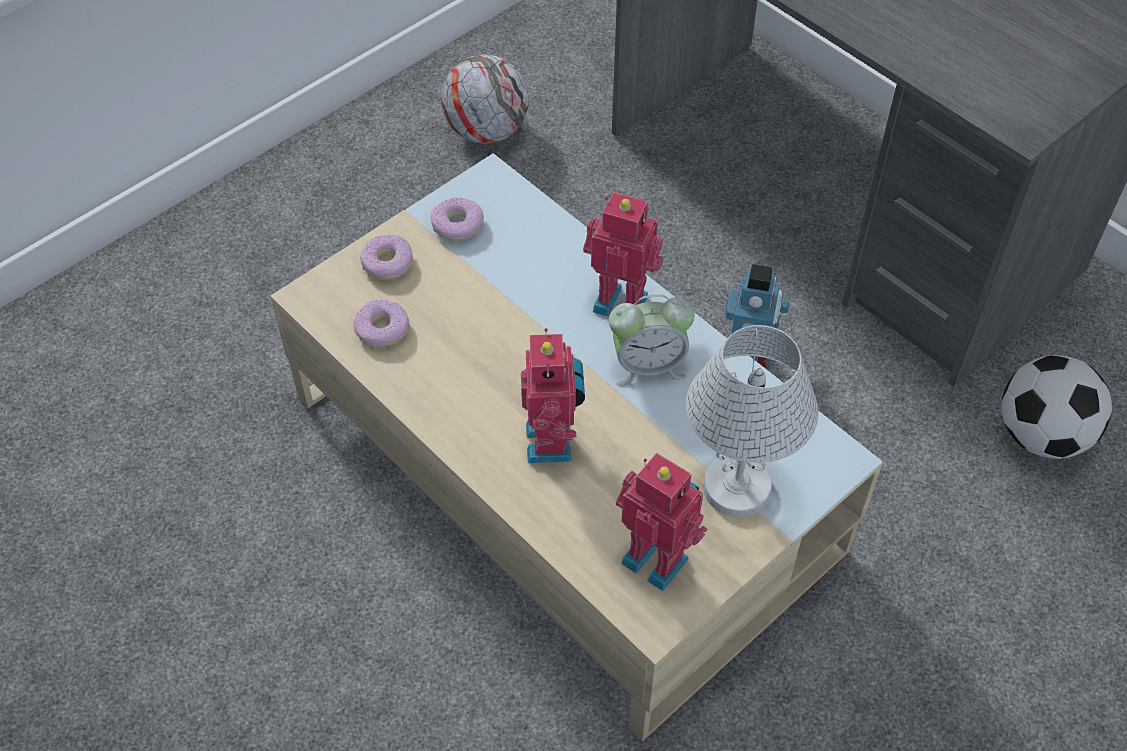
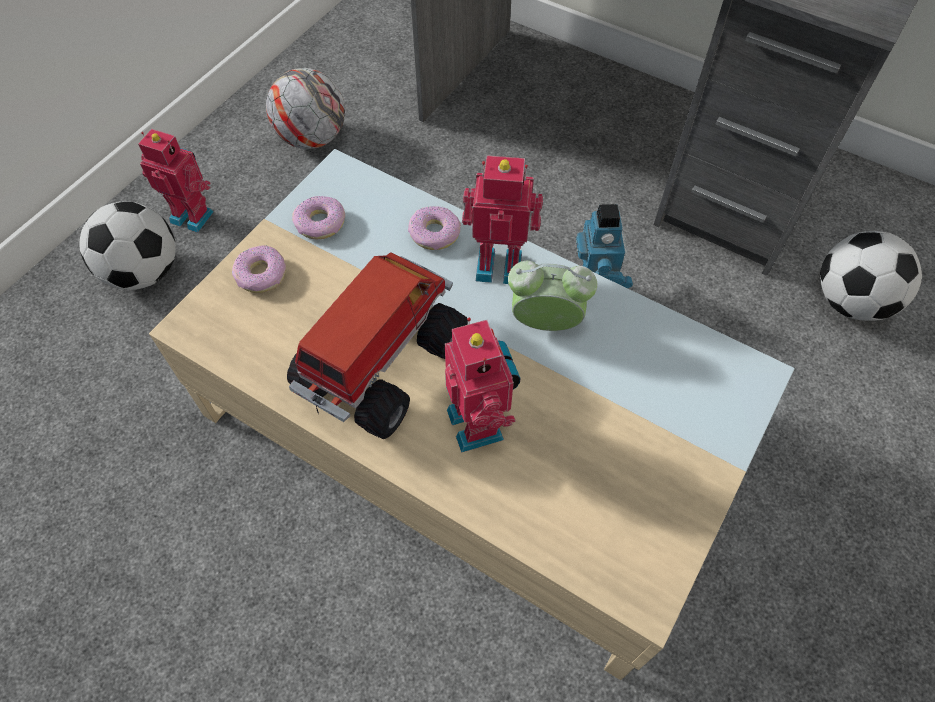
camera: 15 degrees left, 5 degrees up
(272, 241) = (144, 272): none -> football
(382, 329) = (273, 344): donut -> donut (434, 234)
(474, 370) = (378, 365): none -> toy truck
(648, 366) = (545, 323): alarm clock -> alarm clock turned 150 degrees counterclockwise
(657, 557) = (624, 524): toy robot -> toy robot (193, 215)
(735, 487) = (671, 428): white table lamp -> none

